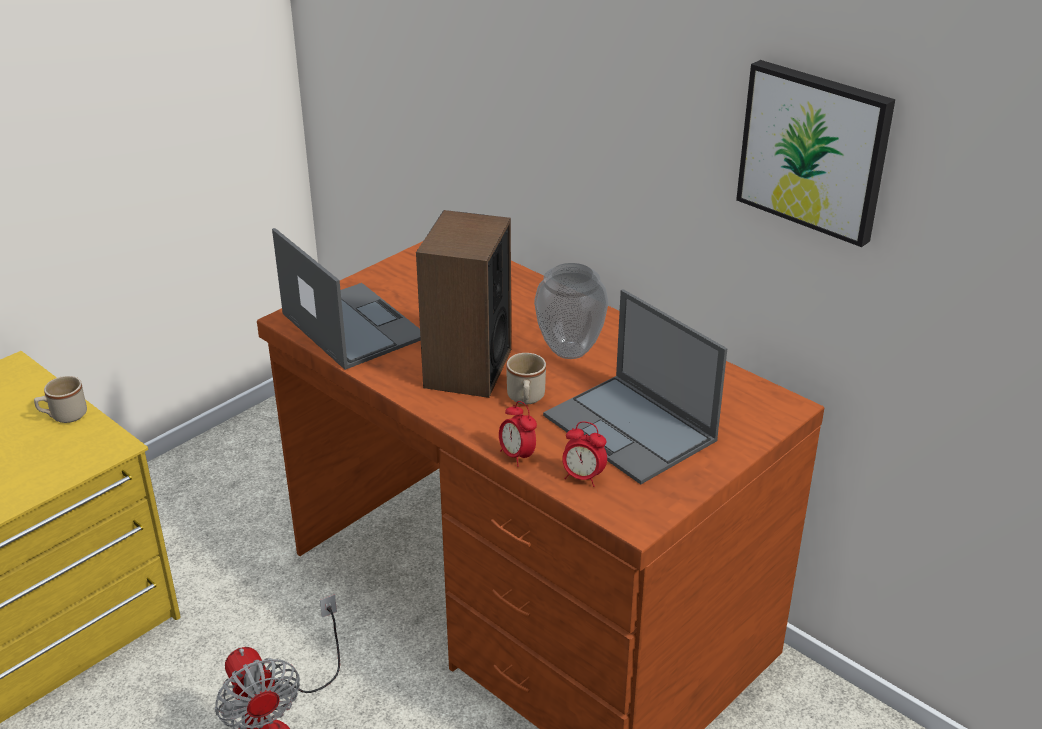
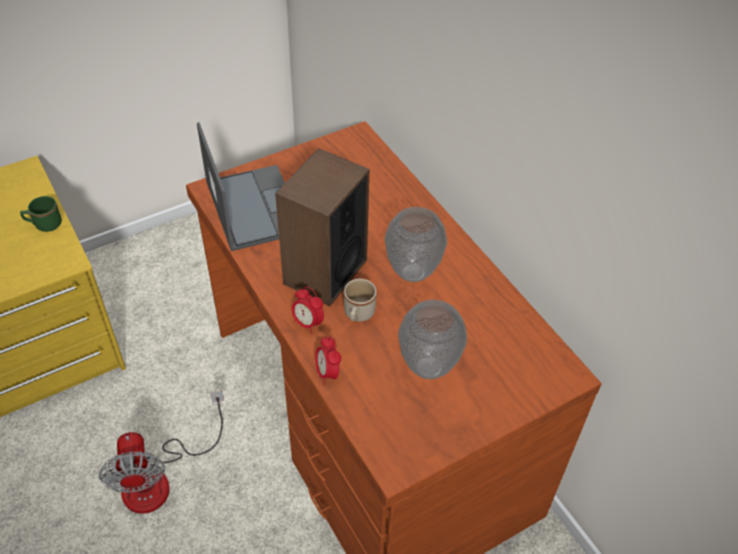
camera: 15 degrees right, 15 degrees up
(64, 416) = (44, 224): beige mug -> green mug
(583, 477) = (370, 409): alarm clock -> alarm clock (308, 323)
(631, 429) = (429, 367): laptop -> vase
(815, 150) = (632, 188): picture -> none

